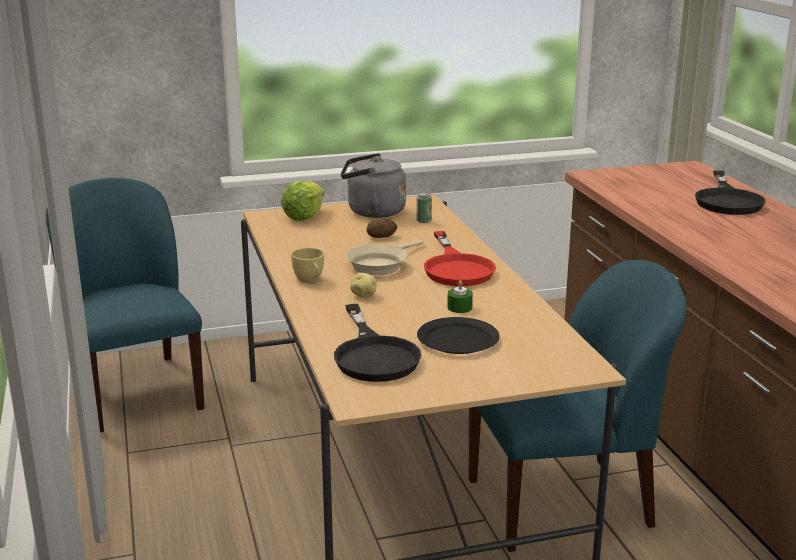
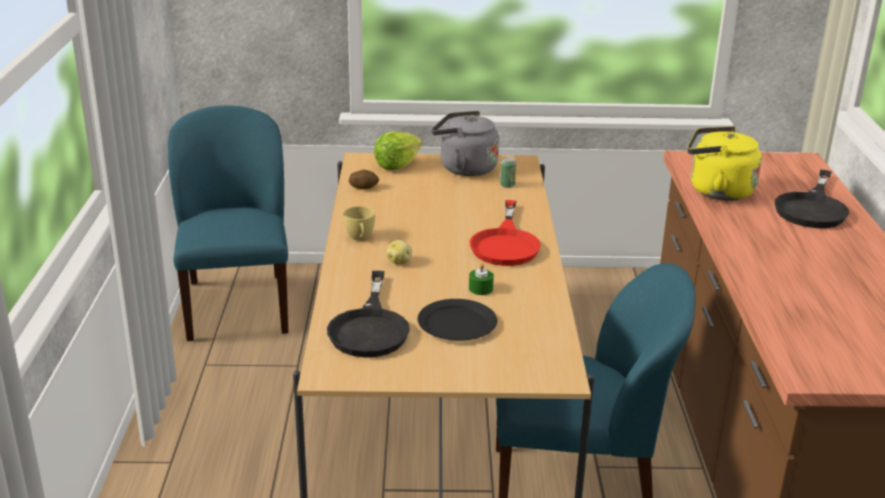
camera: 15 degrees right, 5 degrees up
(380, 265) = (435, 230): beige frying pan -> none
(381, 236) = (456, 198): potato -> potato (364, 187)
(636, 197) = (716, 191): none -> yellow kettle

